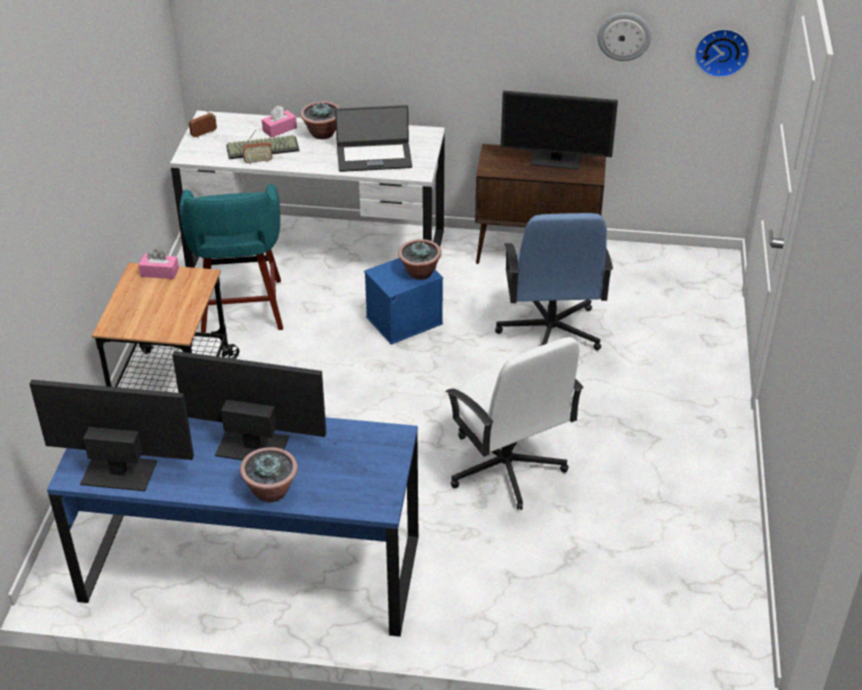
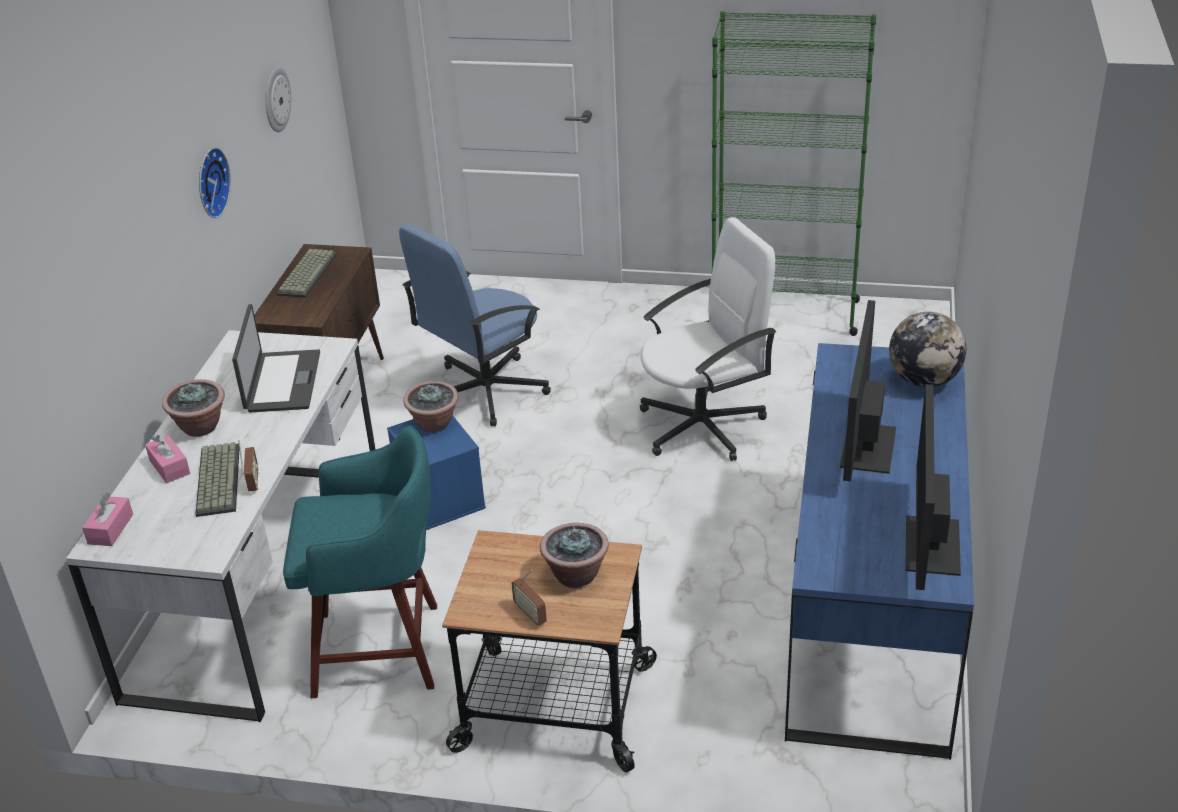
camera: 85 degrees left, 5 degrees down
(160, 272) = (475, 588): pink tissue box -> pink tissue box (110, 529)
(204, 134) = (149, 543): radio -> radio (530, 614)
(271, 491) = (937, 430): potted plant -> potted plant (575, 575)
(349, 490) = (924, 380): none -> globe
(549, 332) = (484, 391): blue office chair -> blue office chair turned 135 degrees clockwise
(556, 159) = (306, 274): monitor -> keyboard
(715, 532) = (784, 313): none -> green bookcase
(721, 51) = (316, 65): wall clock -> wall clock (209, 182)

